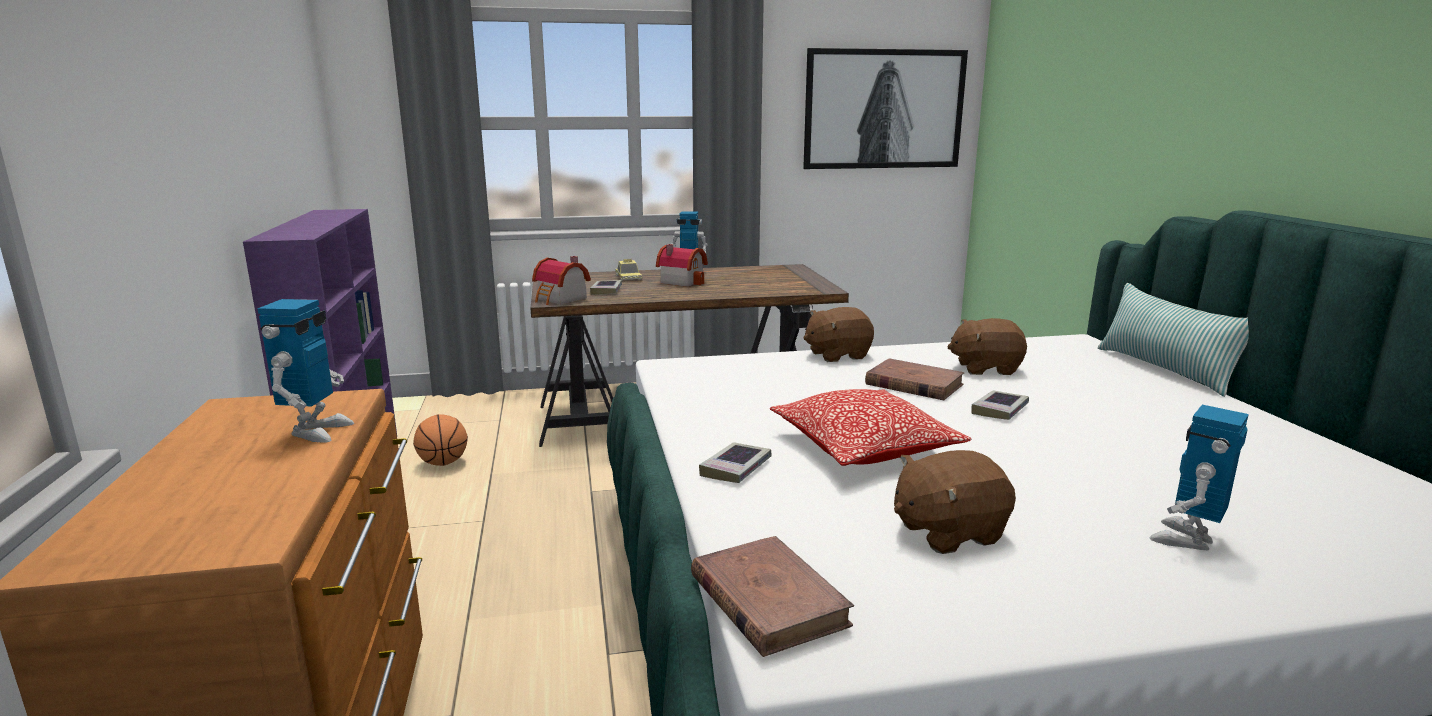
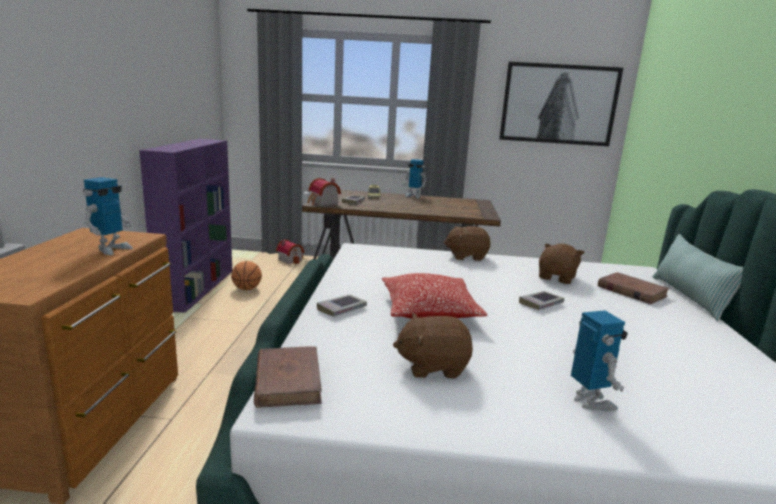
camera: 15 degrees right, 0 degrees up
(682, 281) = (403, 201): toy house -> toy house (291, 259)
(913, 384) = (498, 280): brown book -> brown book (631, 291)
(985, 368) = (557, 278): brown plush toy -> brown plush toy turned 105 degrees clockwise
(1186, 539) = (590, 402): toy robot -> toy robot turned 105 degrees clockwise

